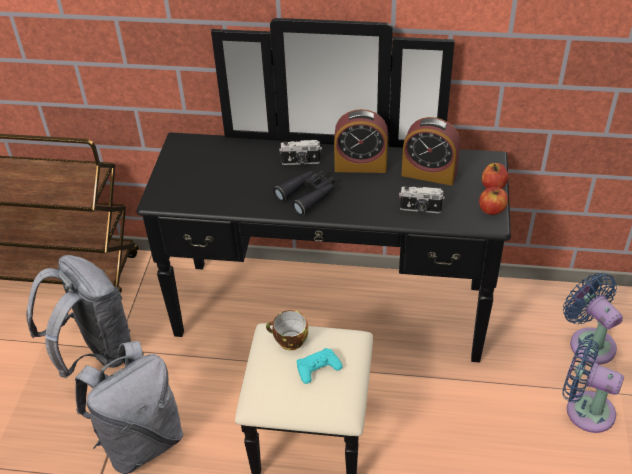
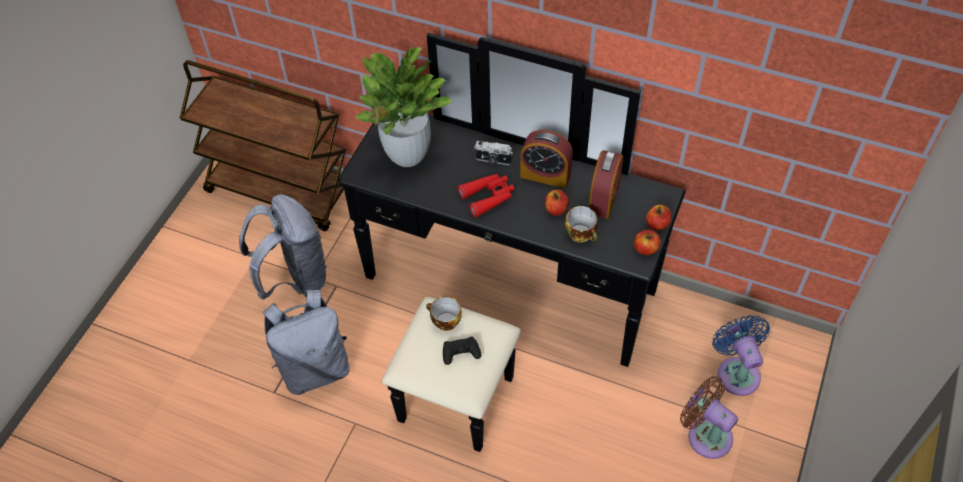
camera: 15 degrees right, 10 degrees up
(207, 174) = (407, 155): none -> potted plant
(308, 195) = (488, 197): black binoculars -> red binoculars
(318, 368) = (461, 352): turquoise game controller -> black game controller
(384, 192) = (556, 209): none -> apple
(420, 209) = (582, 234): camera -> cup
(429, 173) = (604, 198): alarm clock -> alarm clock turned 105 degrees counterclockwise
(585, 409) = (706, 434): blue fan -> brown fan

